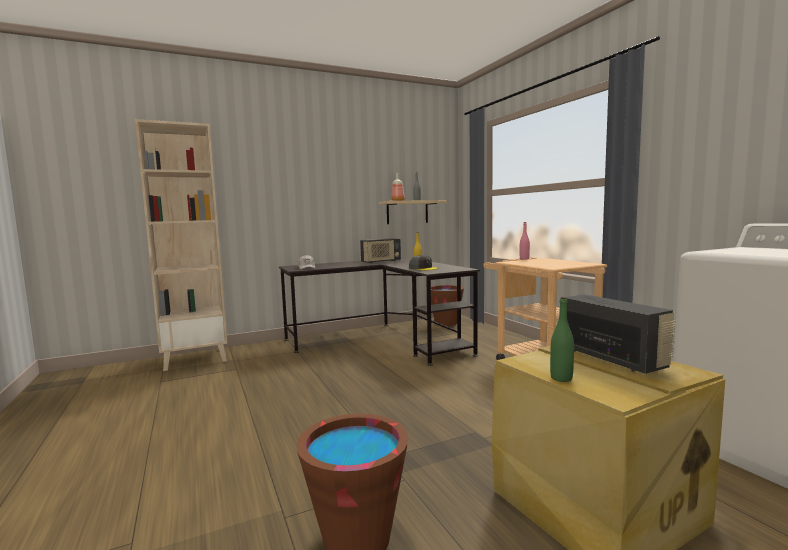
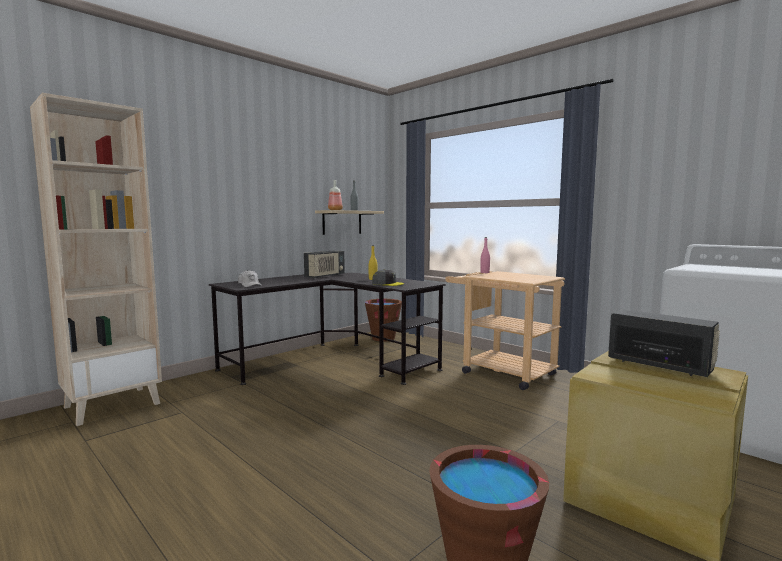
camera: 20 degrees left, 0 degrees up
(561, 378) = (648, 388): green bottle -> none

